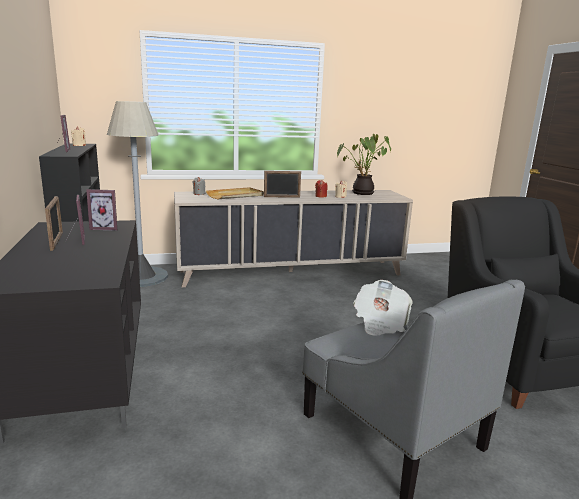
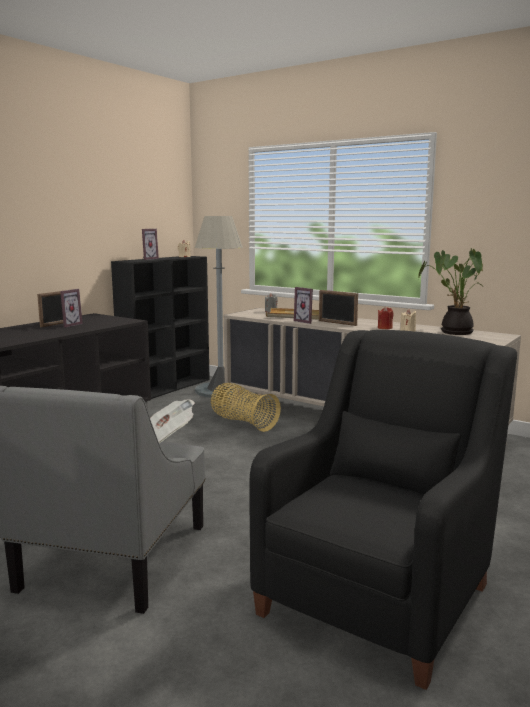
camera: 50 degrees right, 5 degrees down
(105, 228) = (111, 321): picture frame -> picture frame (306, 321)
(225, 298) = (243, 422): none -> basket

